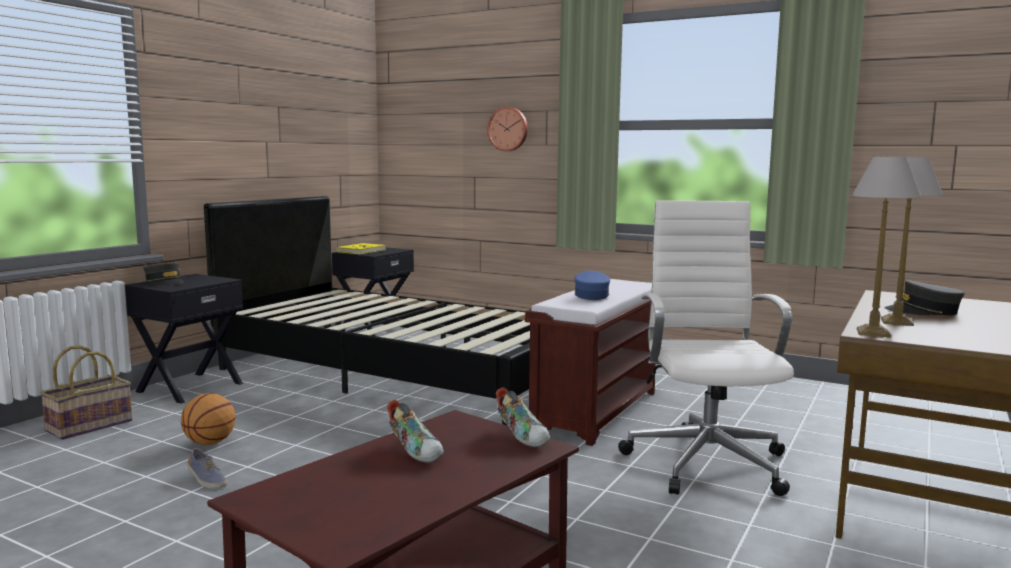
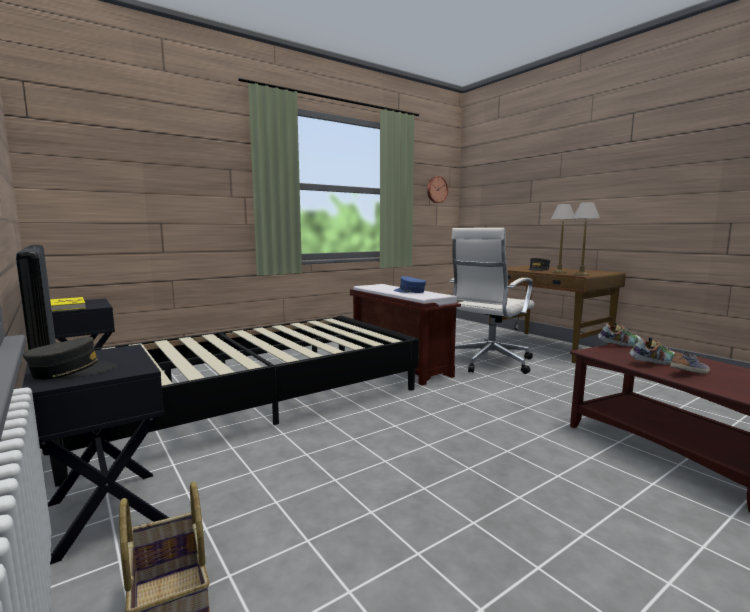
camera: 65 degrees left, 0 degrees up
(206, 480) = (448, 512): shoe -> shoe (690, 373)
(210, 443) = (344, 505): basketball -> none
(508, 129) = (196, 181): wall clock -> wall clock (436, 189)
(706, 461) = (488, 362): white office chair -> white office chair turned 75 degrees counterclockwise

